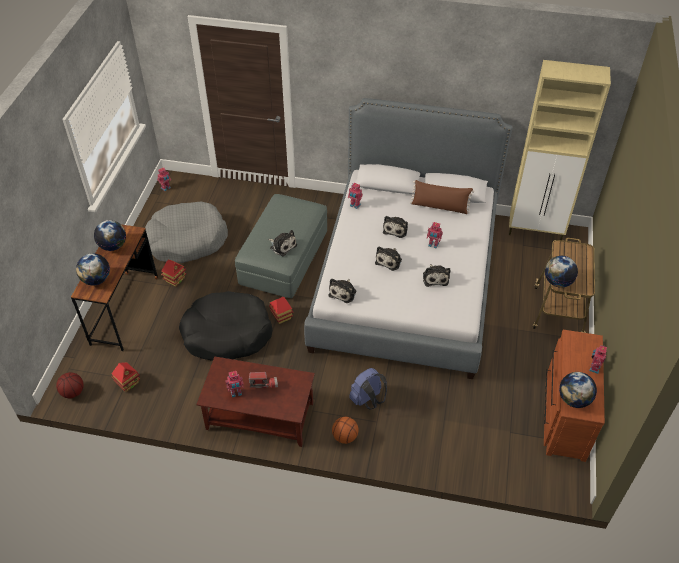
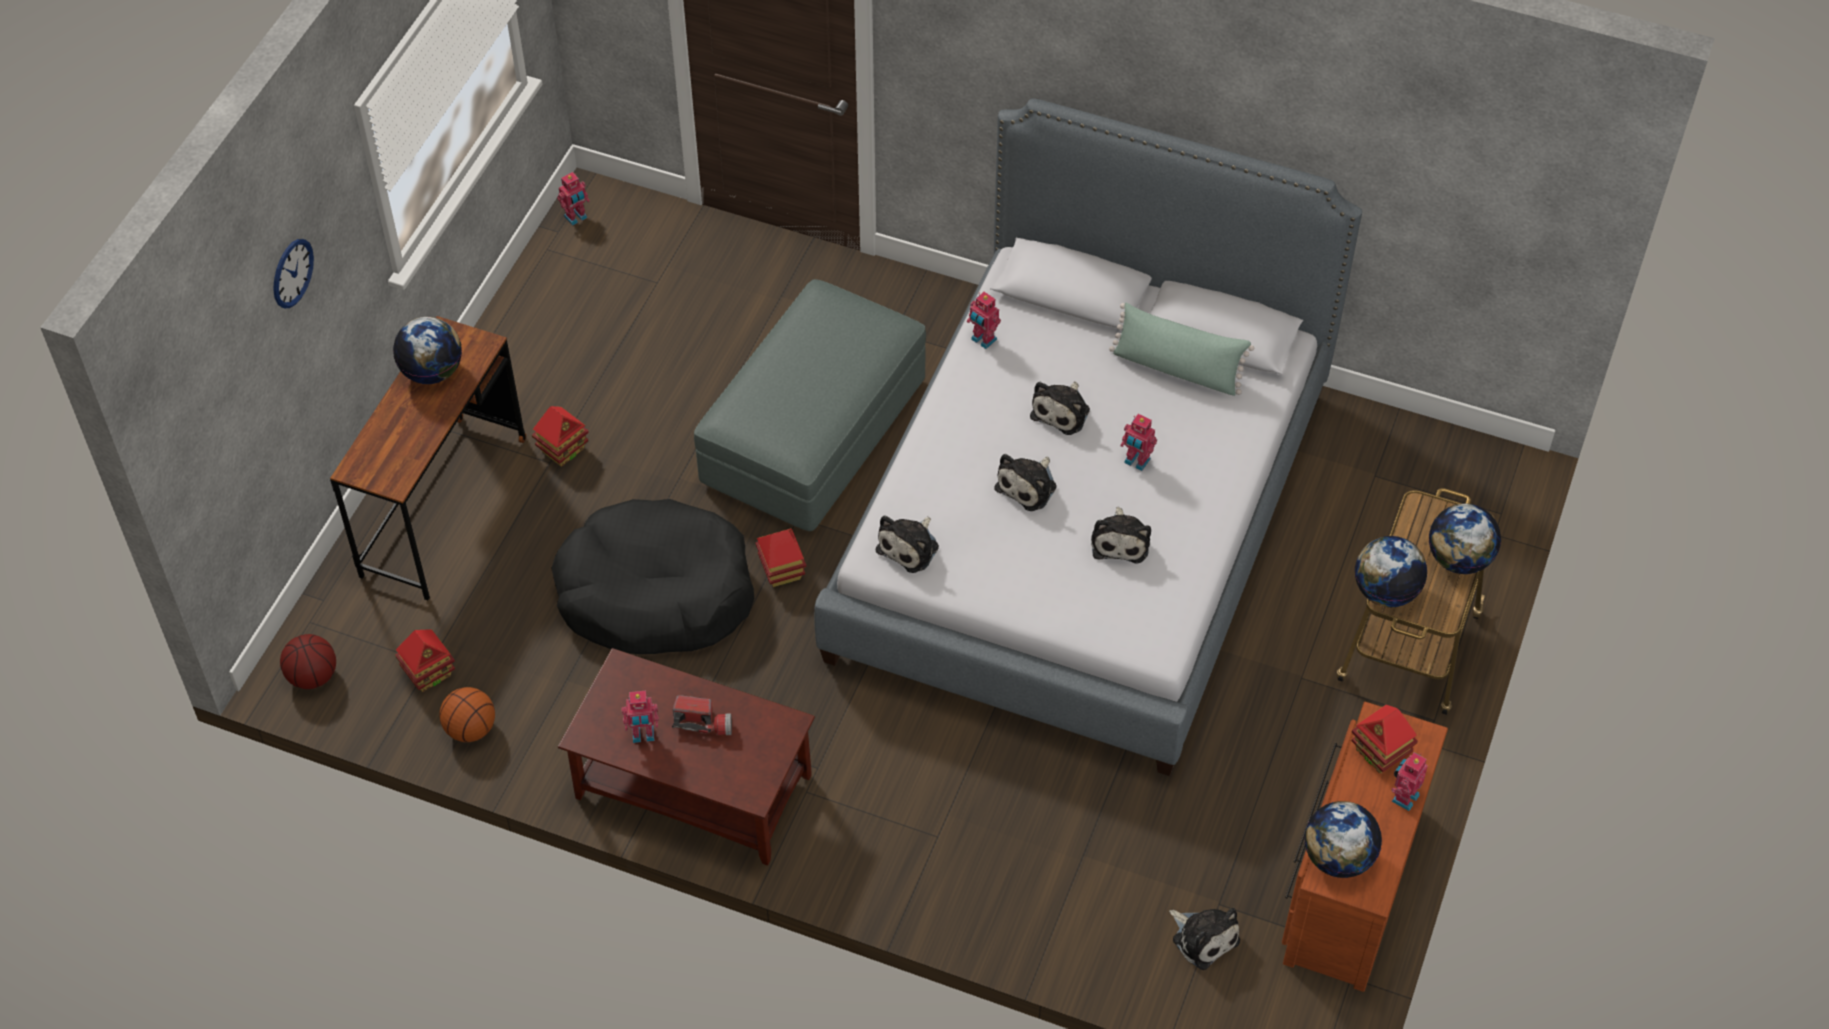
camera: 10 degrees right, 5 degrees up
(41, 198) = (292, 273): none -> wall clock
(96, 280) = (387, 447): globe -> globe (1458, 559)
(187, 240) = (603, 356): grey dog bed -> none
(282, 246) = (804, 413): plush toy -> plush toy (1203, 937)
(345, 437) = (863, 859): basketball -> basketball (470, 729)
(368, 400) = (929, 788): blue backpack -> none
(440, 207) = (1177, 369): brown pillow -> green pillow
(536, 231) = (1416, 445): beige cabinet -> none
(577, 350) = (1380, 753): none -> toy house

